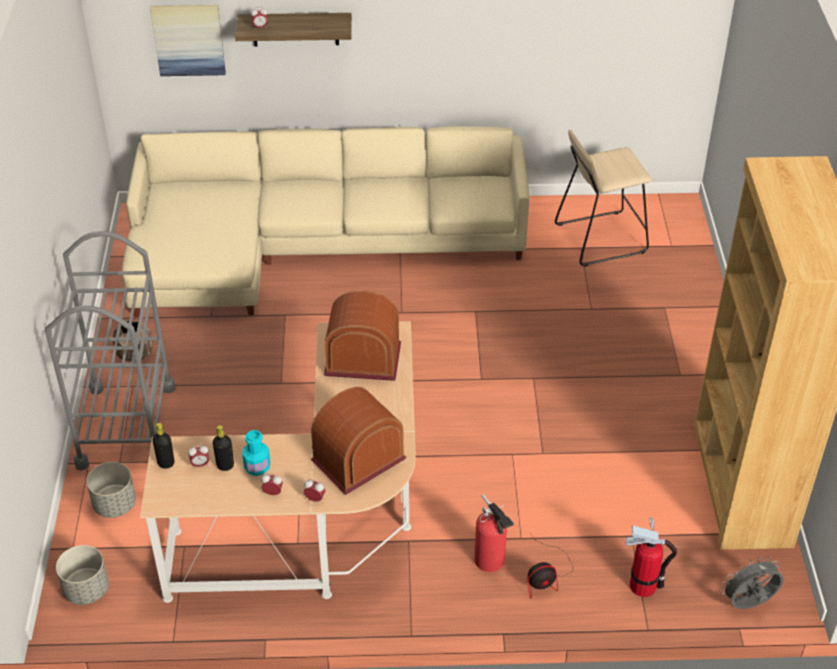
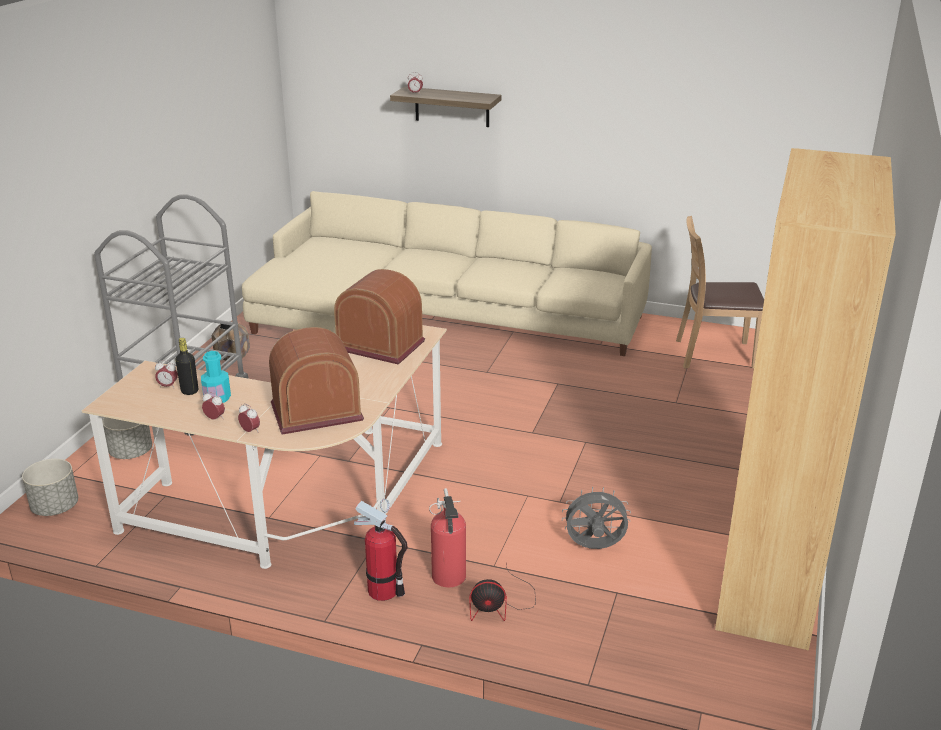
camera: 20 degrees right, 15 degrees down
(166, 463) = (139, 379): black bottle -> none
(188, 39) = (362, 107): picture -> none
(600, 238) = (714, 354): beige stool -> brown chair
(643, 585) = (605, 641): fire extinguisher -> fire extinguisher (383, 590)
(748, 604) = (724, 691): grey fan -> grey fan (594, 548)

